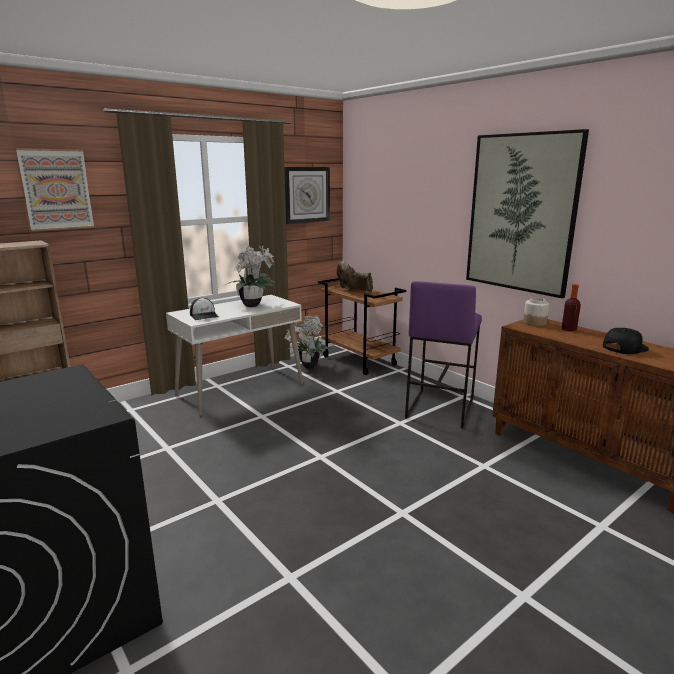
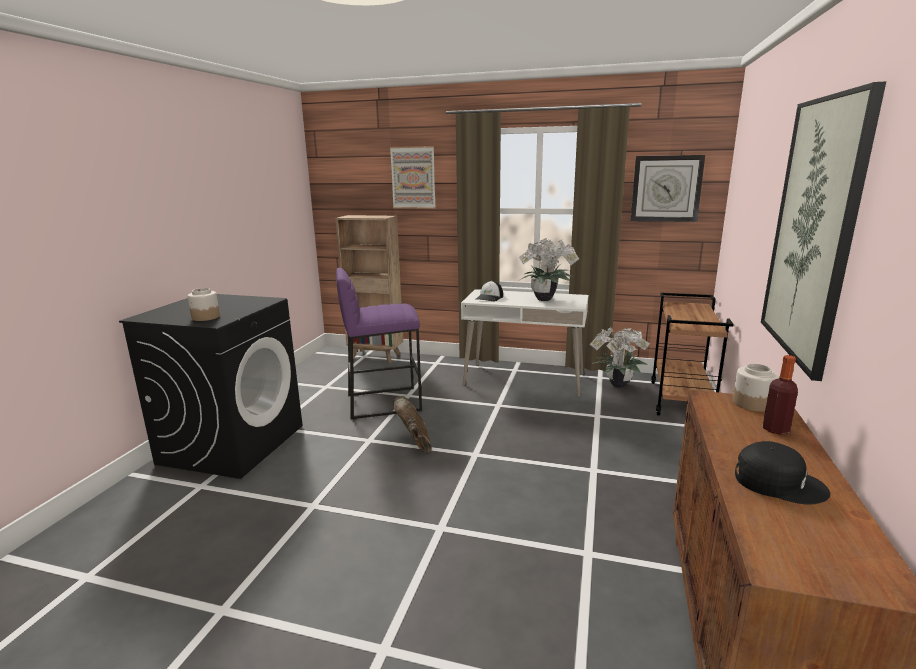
camera: 55 degrees right, 0 degrees up
(59, 417) = (205, 317): none -> jar
(353, 291) = (687, 312): brown boot -> brown boot (415, 442)
(439, 408) = (667, 482): purple stool -> purple stool (384, 402)

